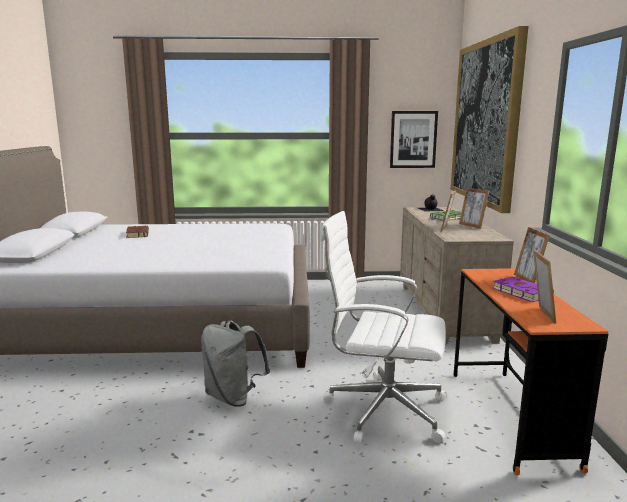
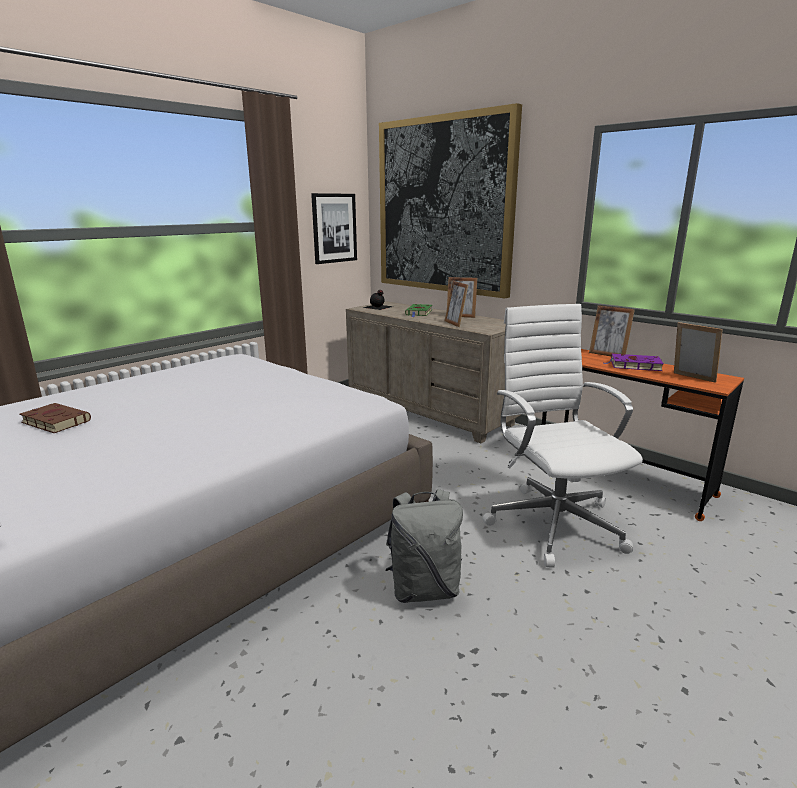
camera: 45 degrees left, 5 degrees up
(382, 410) = (554, 522): white office chair -> white office chair turned 105 degrees clockwise

